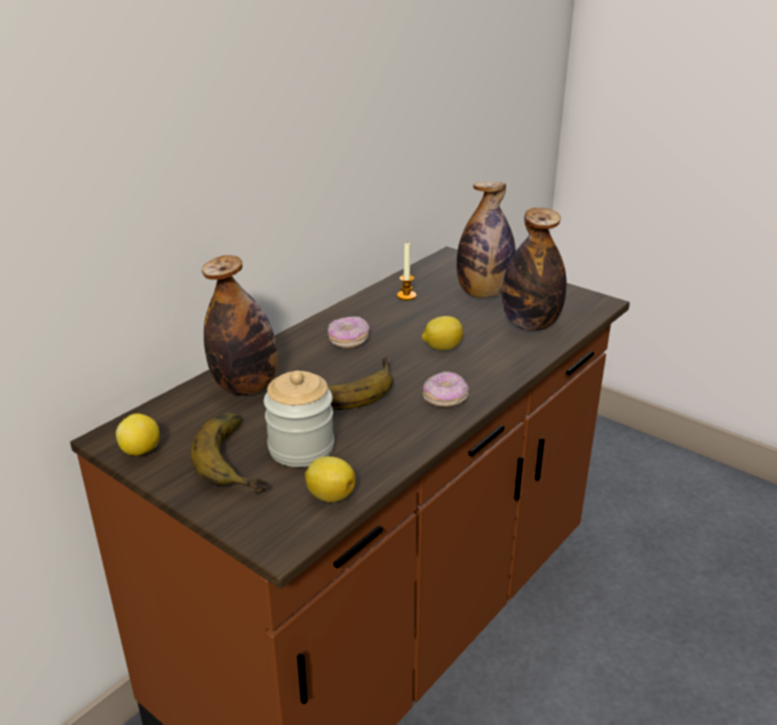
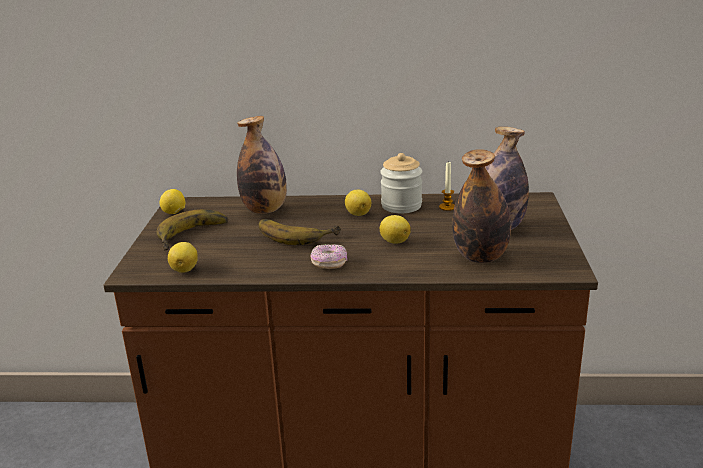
camera: 55 degrees right, 5 degrees down
(301, 448) = (221, 246): jar -> jar (401, 206)
(348, 340) = (358, 213): donut -> lemon

